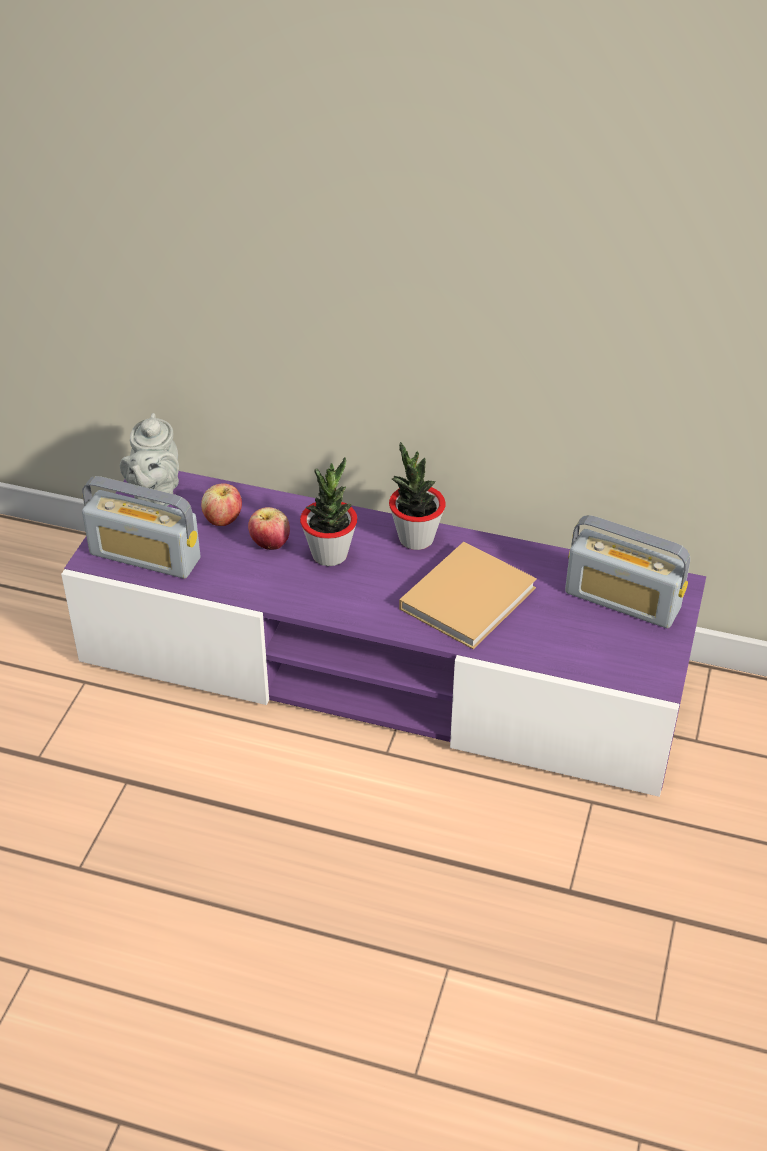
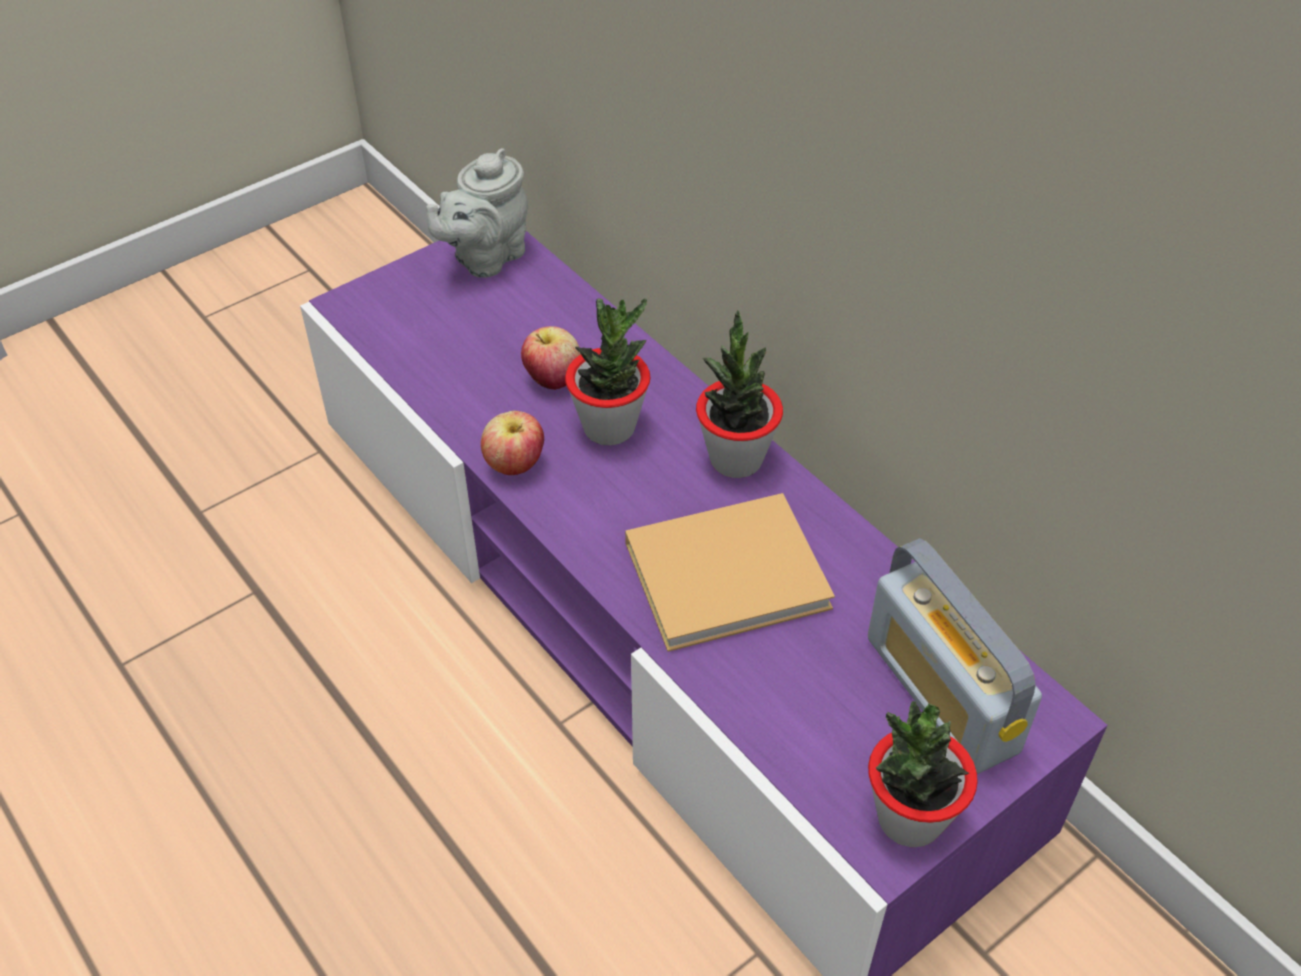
camera: 35 degrees right, 5 degrees up
(145, 556) = (402, 327): radio -> none
(223, 520) = (528, 324): apple -> apple (515, 465)
(657, 662) = (909, 819): none -> potted plant

